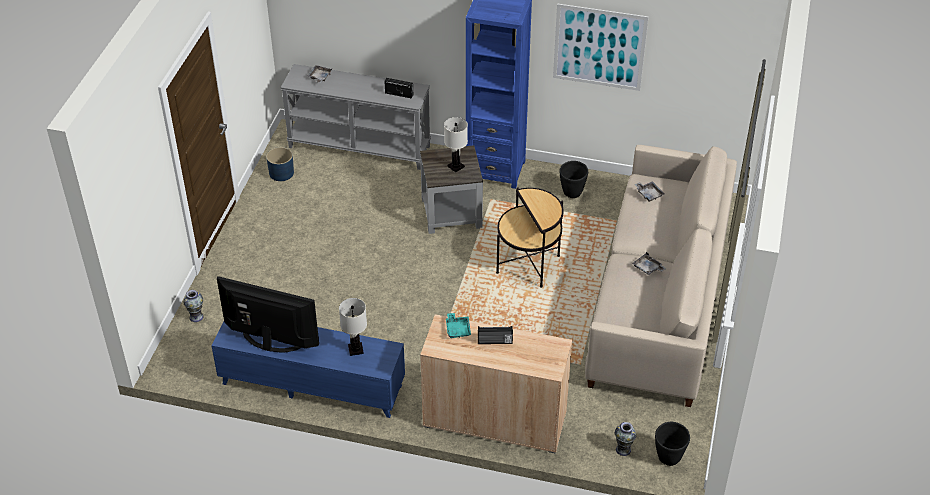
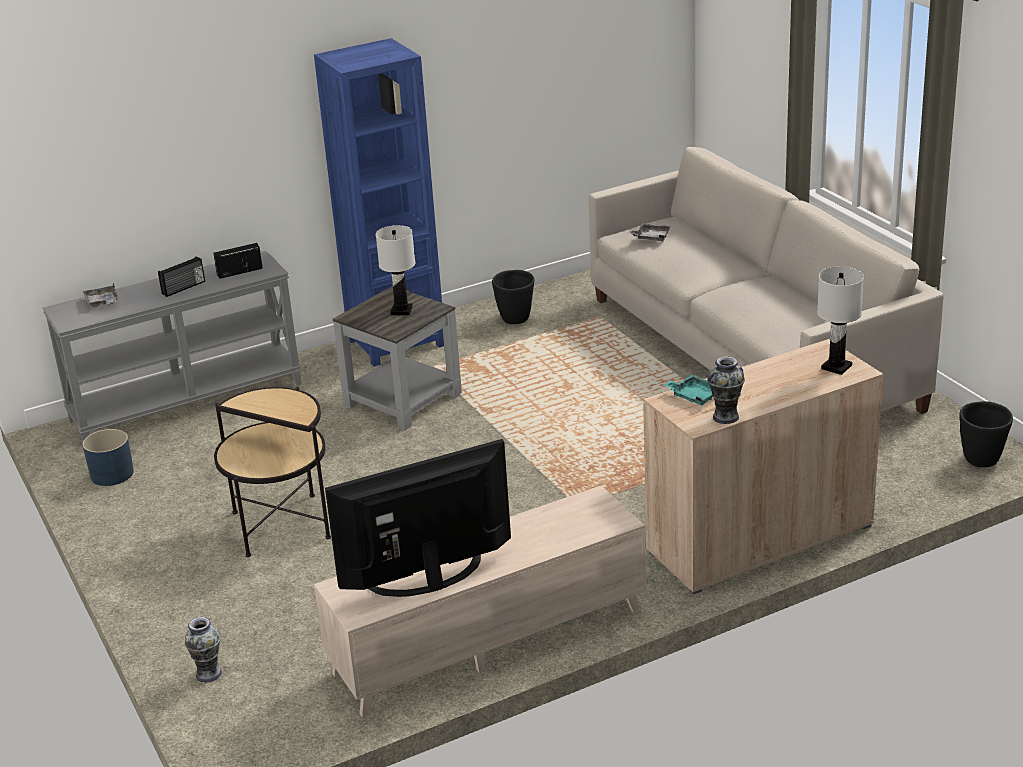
camera: 40 degrees left, 15 degrees down
(312, 385) = (489, 642): blue tv stand -> beige tv stand
(356, 349) = (554, 523): white table lamp -> white table lamp (837, 367)
(495, 342) = (754, 383): radio -> radio (184, 288)
(528, 264) = (566, 396): side table -> side table (281, 525)
(599, 47) = (487, 86): picture -> none
(623, 450) = (929, 481): vase -> vase (725, 417)
(648, 268) = (755, 285): grey tray -> none

